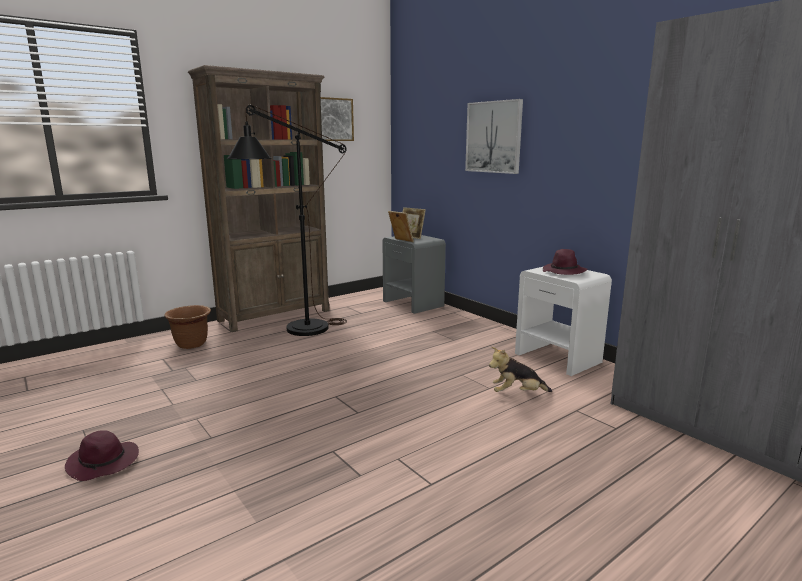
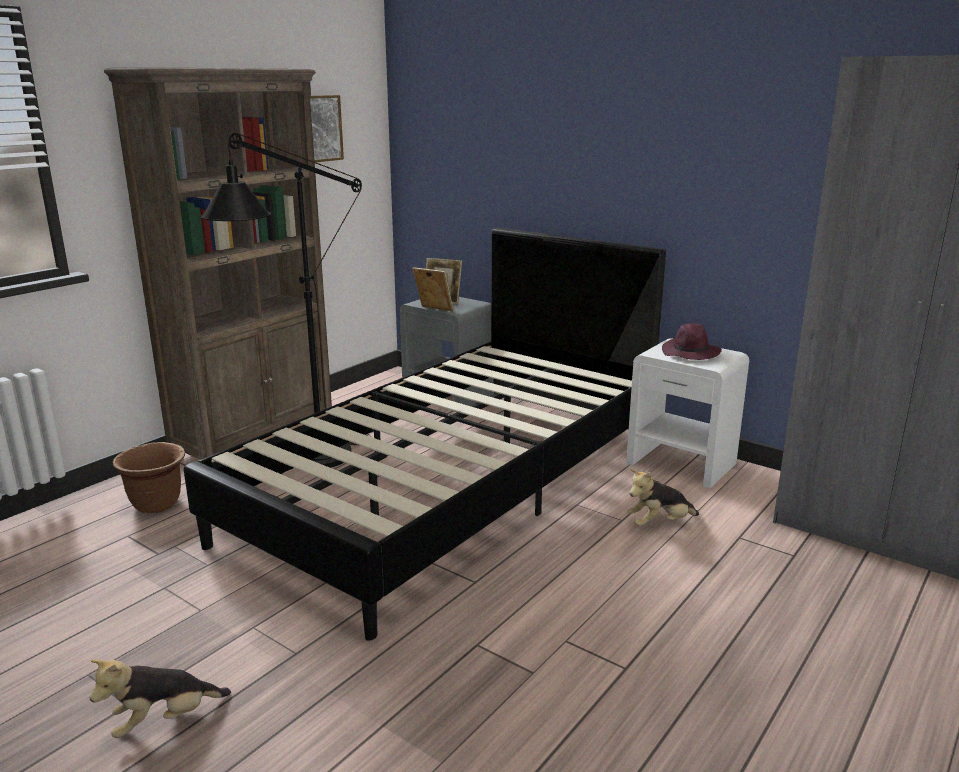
camera: 15 degrees left, 5 degrees up
(104, 463) = (164, 720): purple hat -> plush toy
(381, 354) = (453, 486): none -> black bed
(494, 137) = (569, 161): picture -> none

